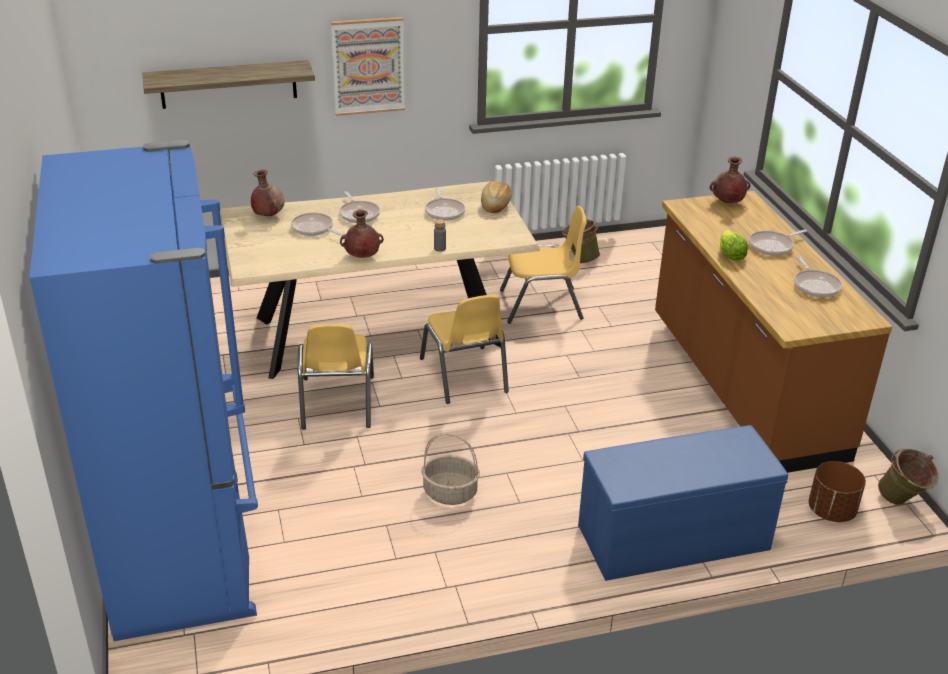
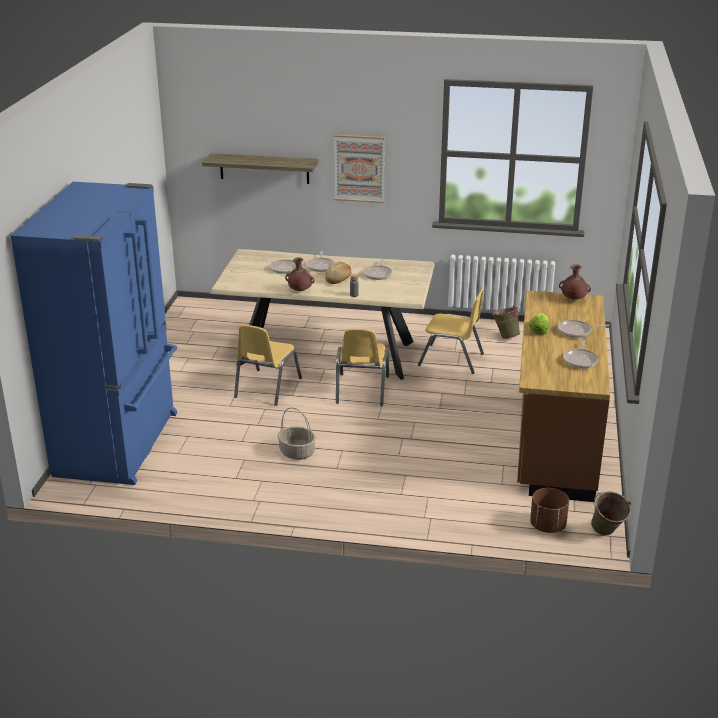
camera: 25 degrees right, 5 degrees down
(268, 215) = (263, 257): brown vase -> none
(495, 205) = (416, 276): bread -> bread (338, 279)
(672, 539) = (419, 512): blue bench -> none

